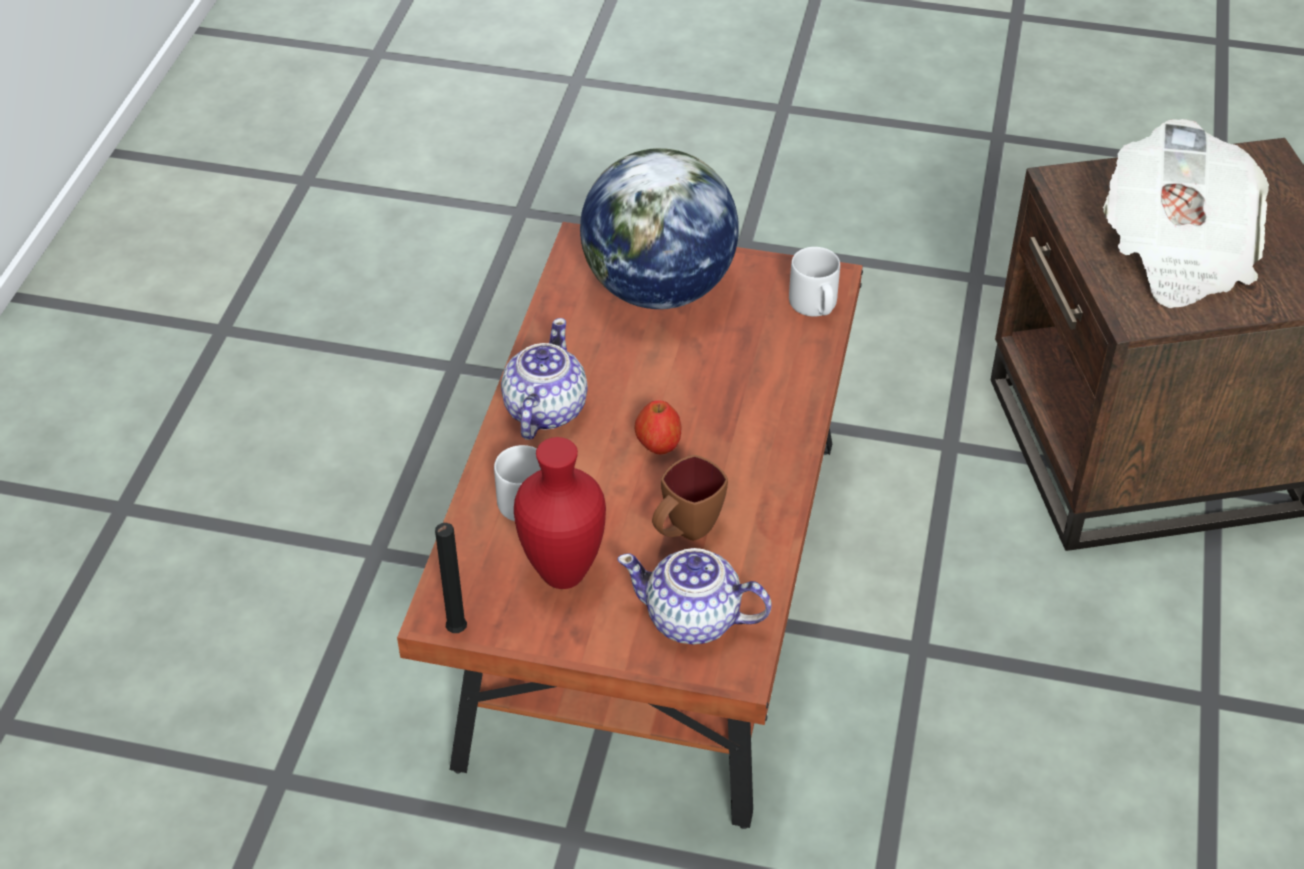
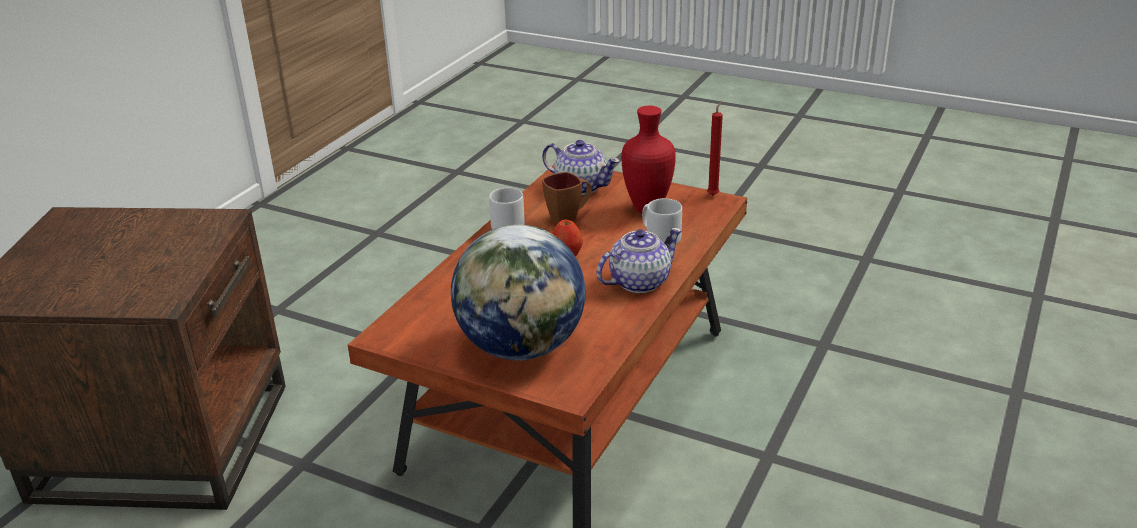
camera: 165 degrees left, 15 degrees down
(455, 633) = (713, 194): black candle -> red candle
(544, 410) = (638, 282): teapot -> teapot turned 150 degrees counterclockwise
(815, 306) = (407, 320): grey mug -> grey mug (507, 225)
(1177, 252) = (145, 248): newspaper -> none

